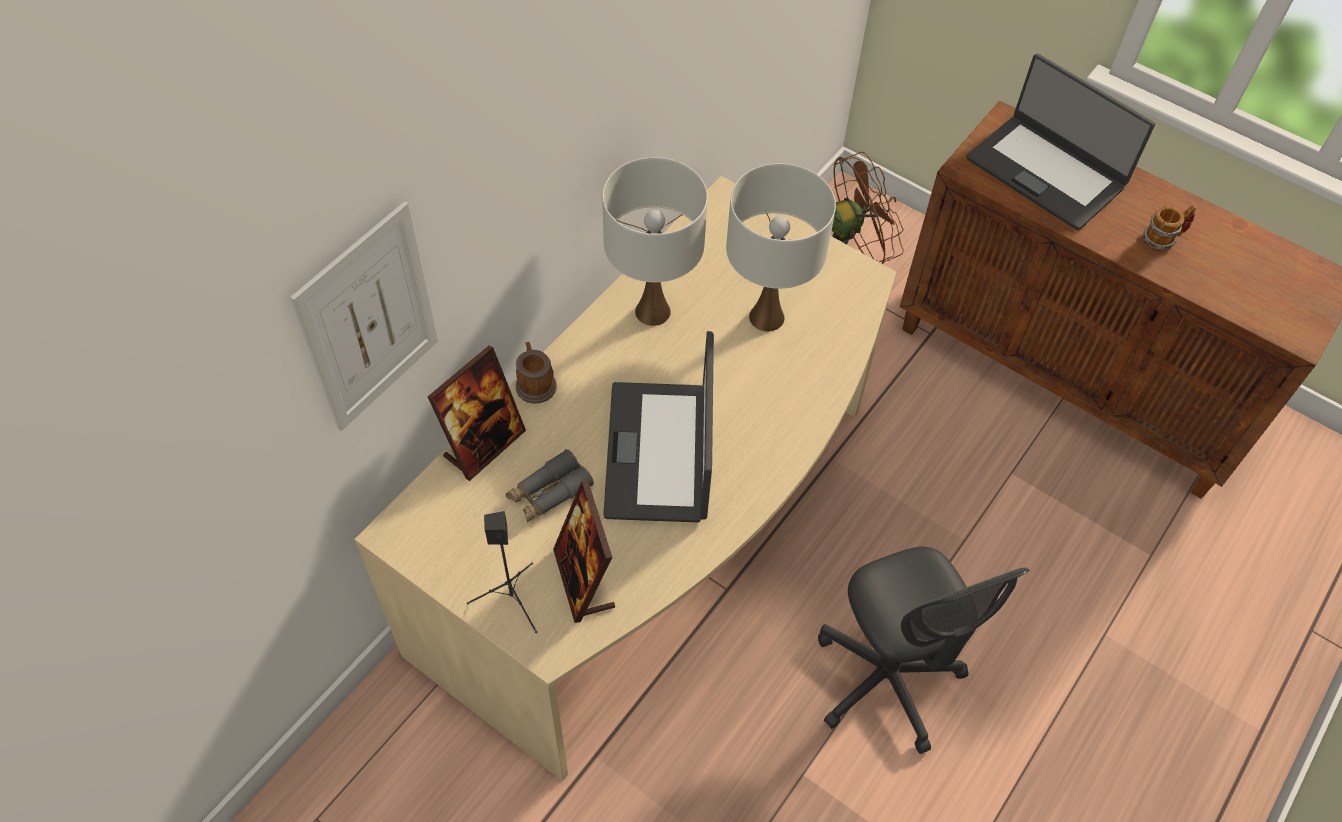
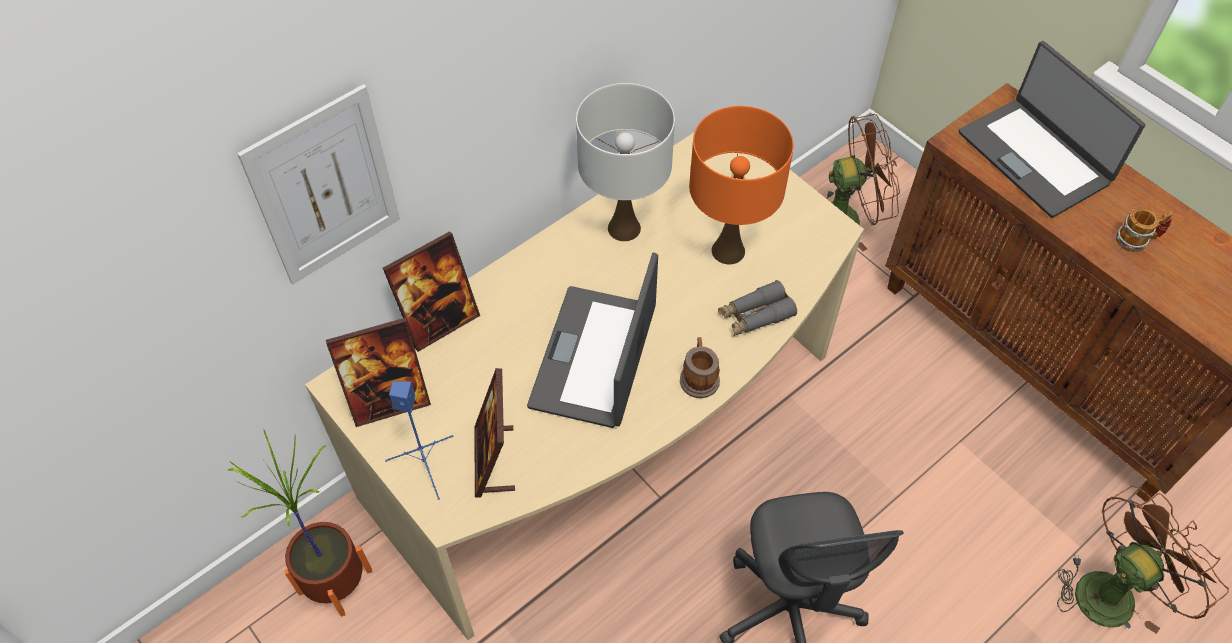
camera: 15 degrees right, 0 degrees up
(400, 750) = (335, 581): none -> potted plant
(453, 539) = (389, 401): none -> picture frame
(512, 598) = (426, 464): black speaker -> blue speaker
(534, 383) = (500, 274): mug -> mug (699, 377)
(549, 492) = (485, 375): grey binoculars -> grey binoculars (755, 315)
(767, 317) = (728, 250): white table lamp -> orange table lamp
(1191, 591) = (1113, 590): none -> brown fan

